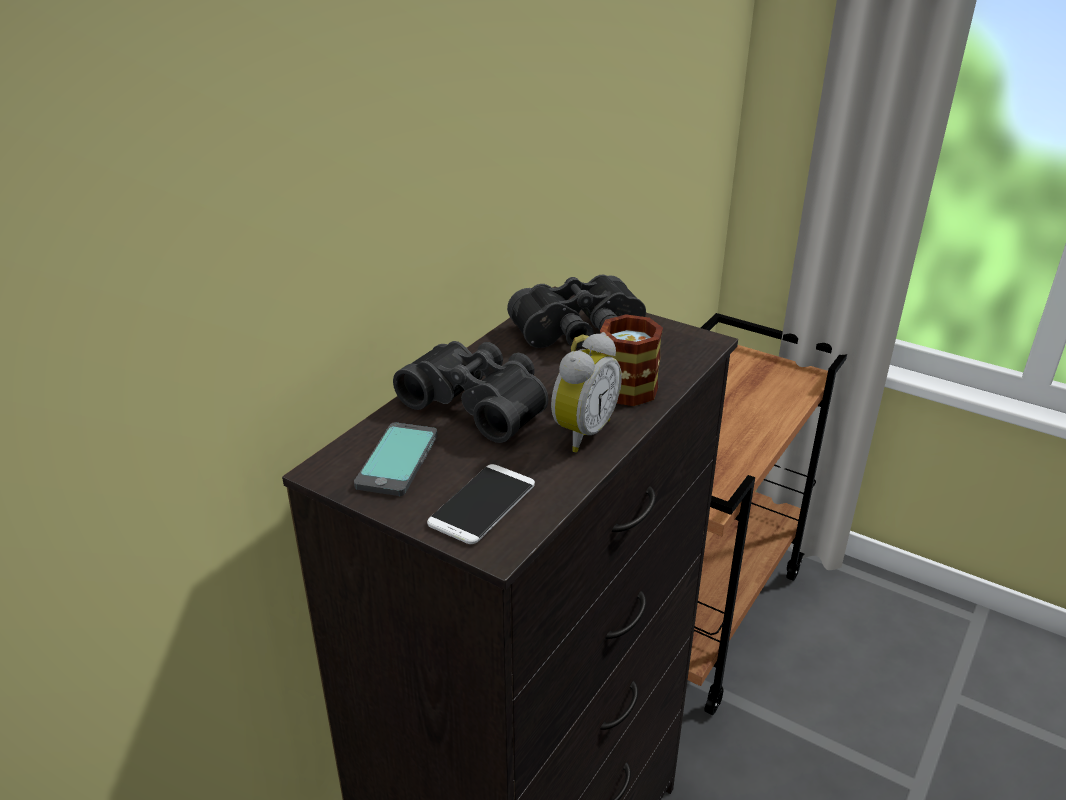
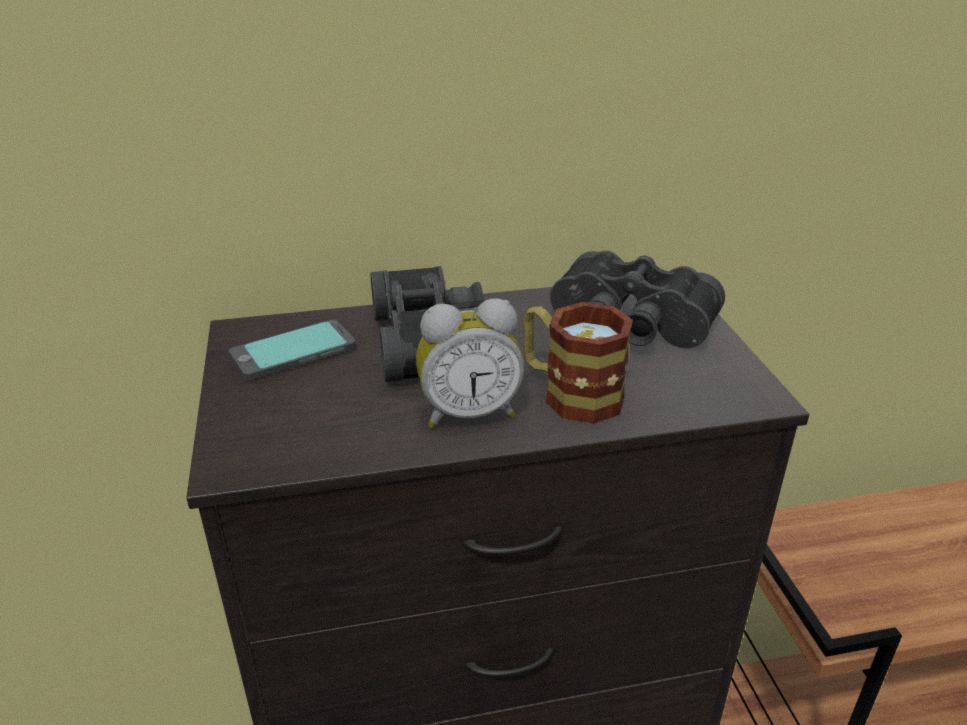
camera: 45 degrees right, 0 degrees up
(482, 504) = (283, 424): phone -> none

